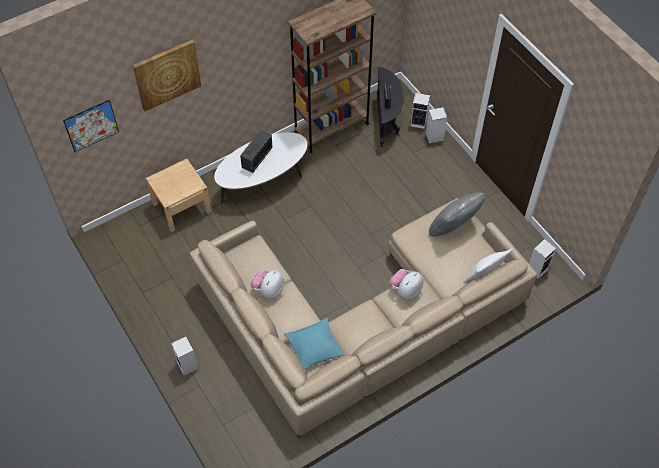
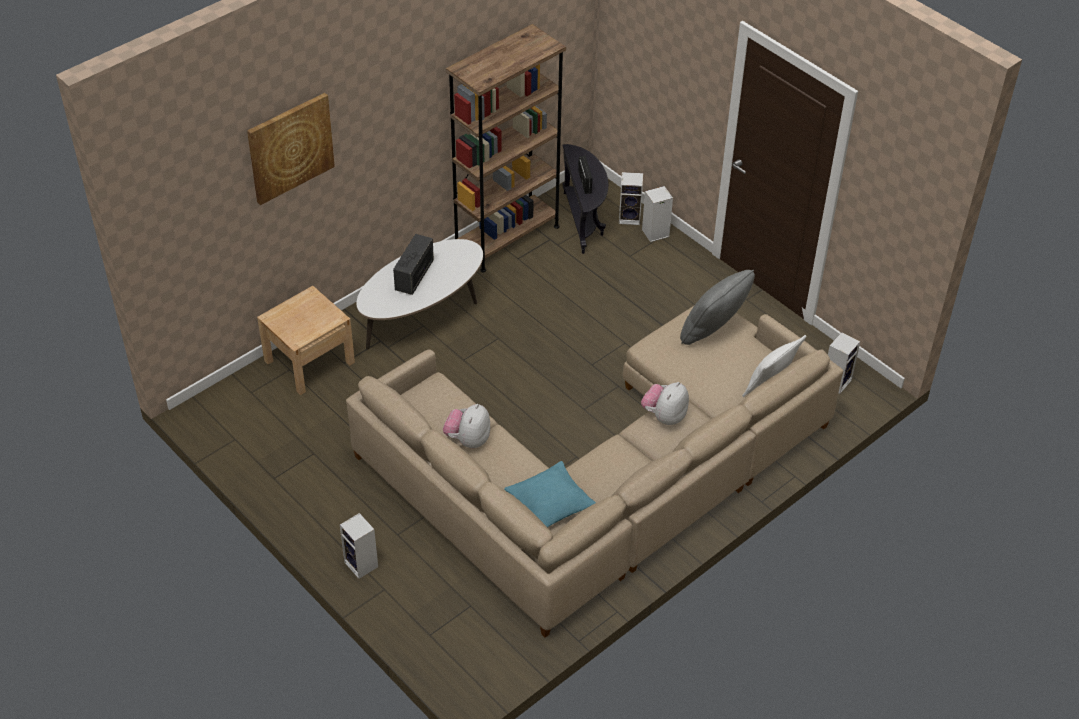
camera: 10 degrees left, 10 degrees down
(91, 125) = (189, 227): picture -> none

